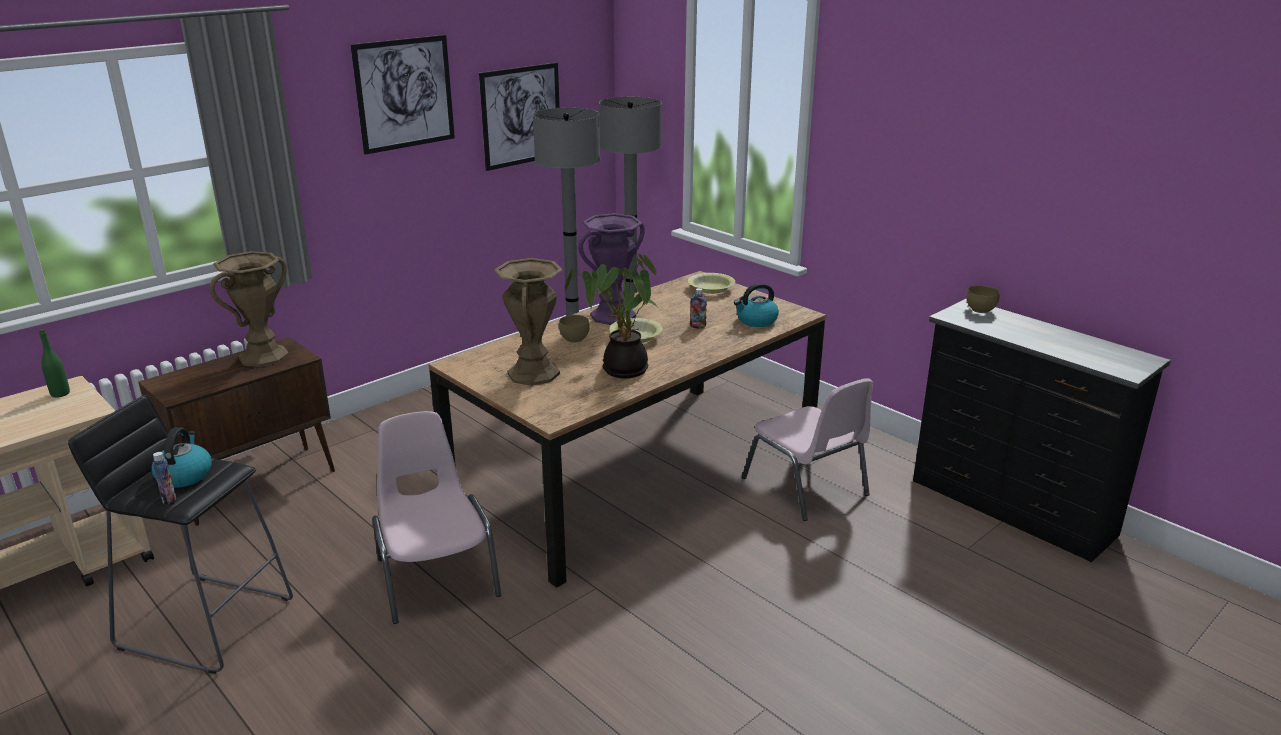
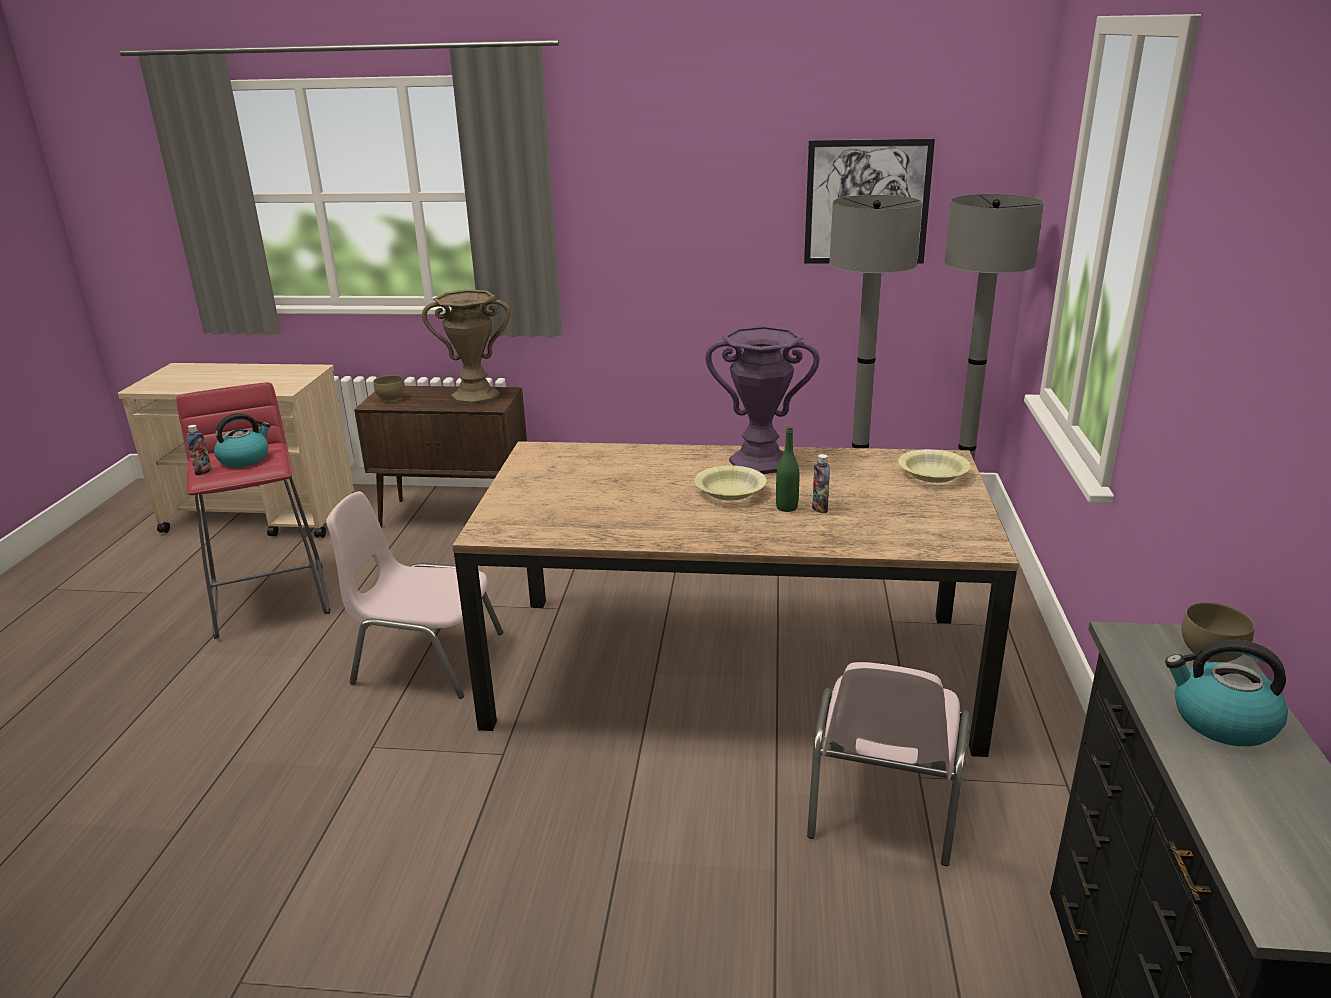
camera: 50 degrees right, 0 degrees up
(60, 394) = (298, 372): green bottle -> green bottle (786, 507)
(206, 621) = (271, 599): black stool -> red stool
(404, 93) = (703, 154): picture -> none
(436, 576) = (426, 658): pink chair -> pink chair turned 105 degrees counterclockwise
(534, 373) = (566, 485): brown vase -> none
(574, 340) = (670, 470): brown bowl -> brown bowl (390, 399)
(621, 370) = (642, 517): potted plant -> none
(756, 321) = (903, 531): kettle -> kettle (1221, 721)

